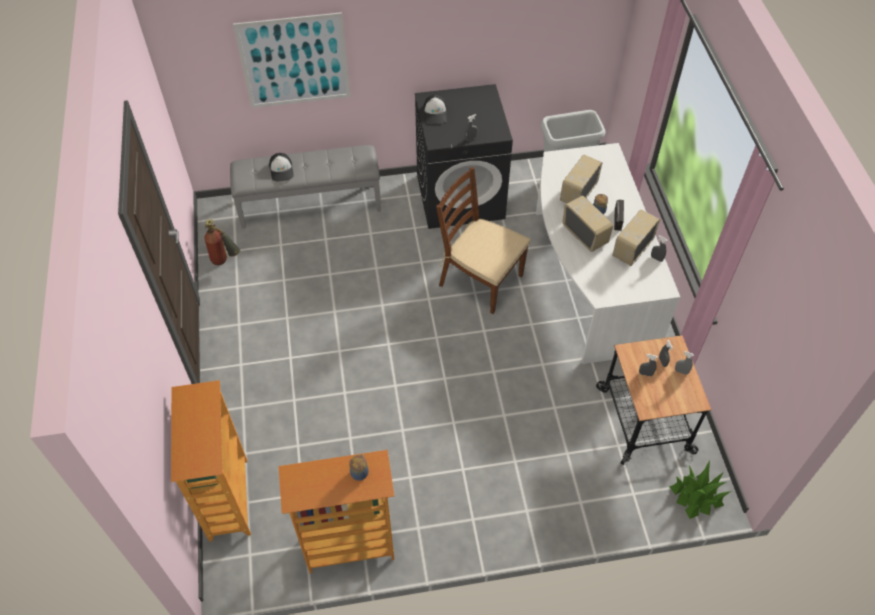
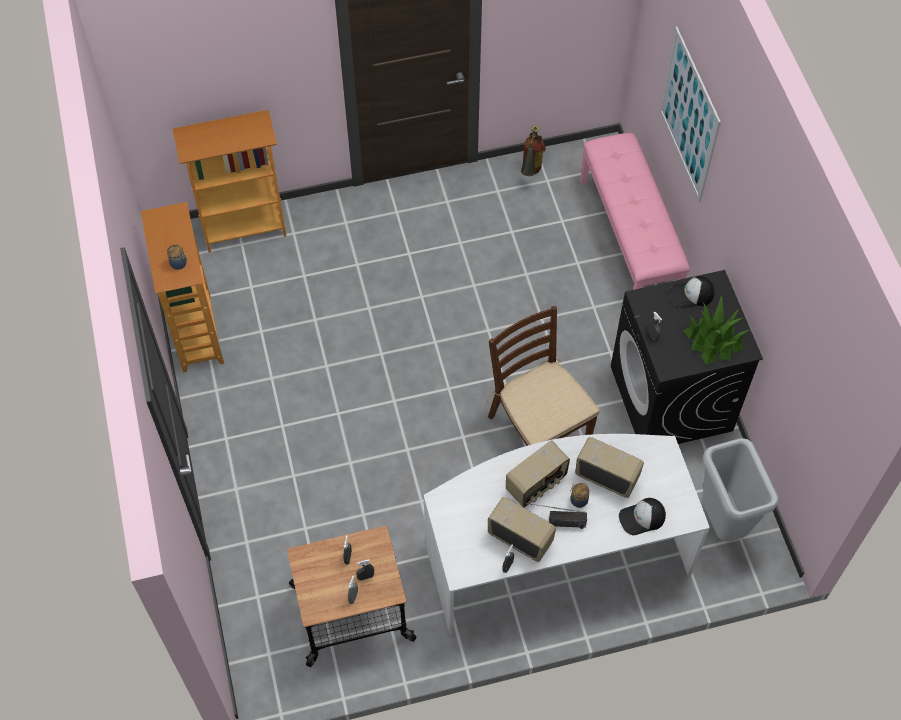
camera: 85 degrees right, 5 degrees up
(282, 170) = (624, 180): cap -> cap (642, 518)
(310, 204) = (629, 240): grey bench -> pink bench
(480, 280) = (538, 428): brown chair -> brown chair turned 60 degrees counterclockwise
(697, 495) = (257, 666): potted plant -> potted plant (713, 339)

